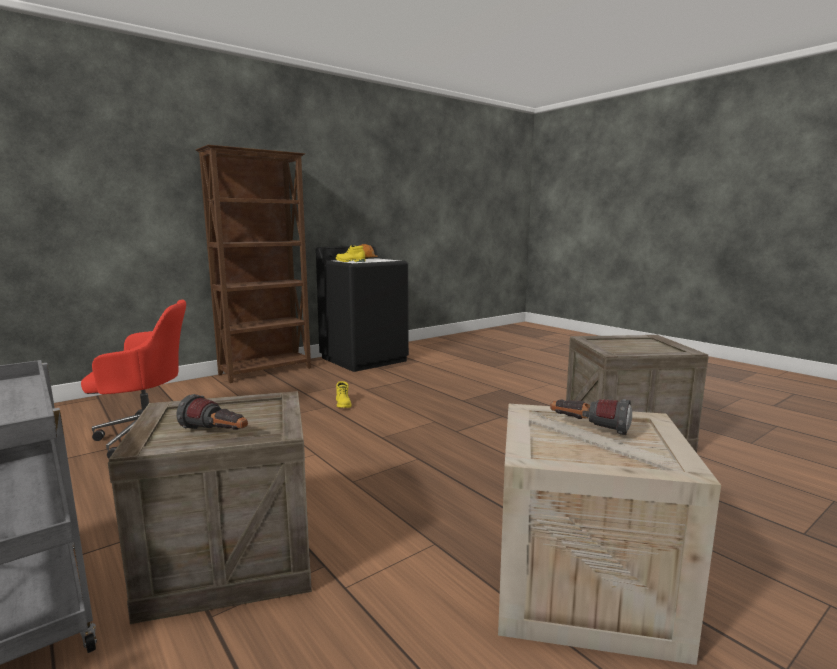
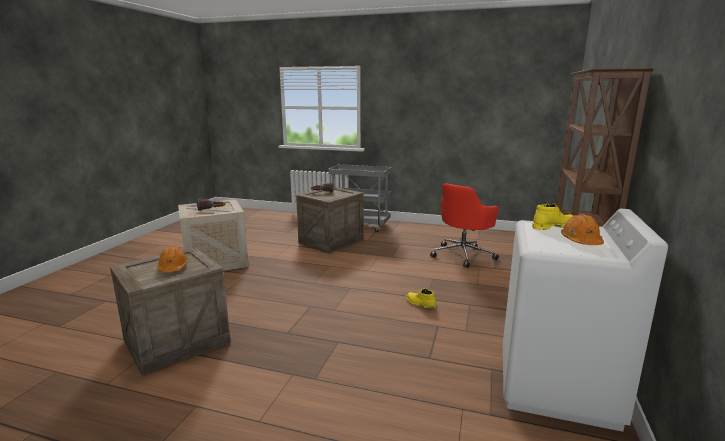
camera: 145 degrees right, 5 degrees up
(364, 359) = (557, 386): black washing machine -> white washing machine
(626, 345) = (173, 267): none -> orange hard hat

